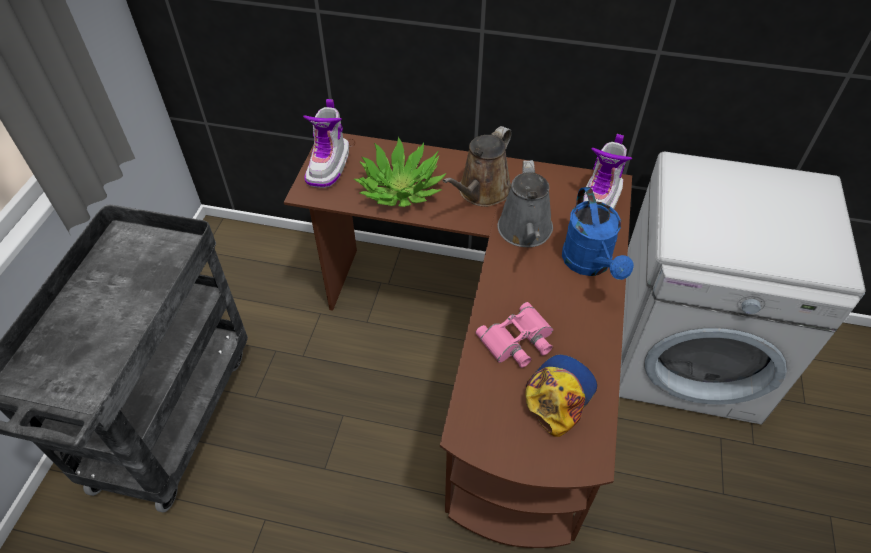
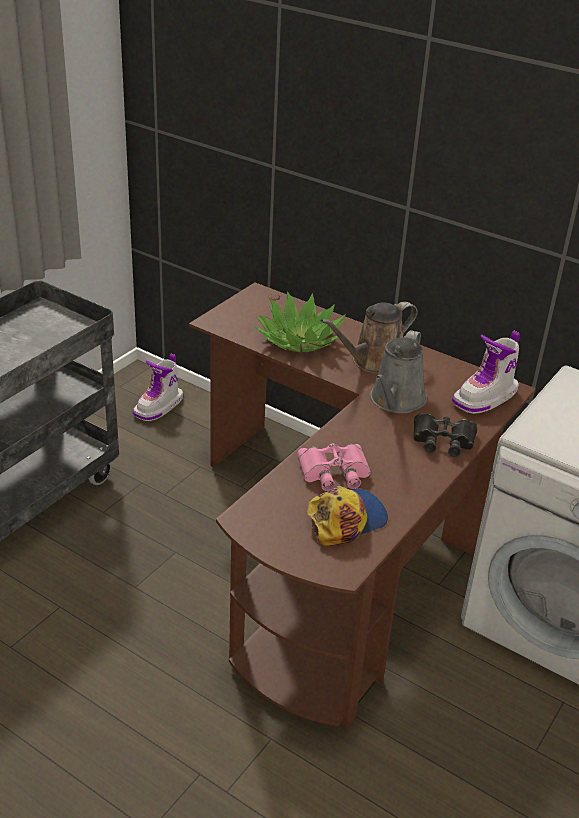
camera: 20 degrees right, 15 degrees down
(329, 166) = (244, 308): boot -> boot (159, 407)
(590, 264) = (443, 440): blue watering can -> black binoculars

